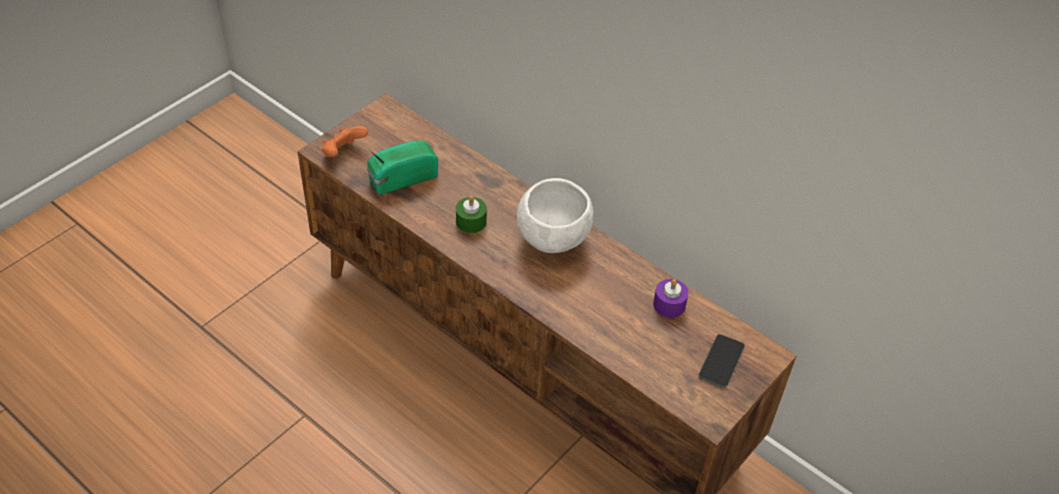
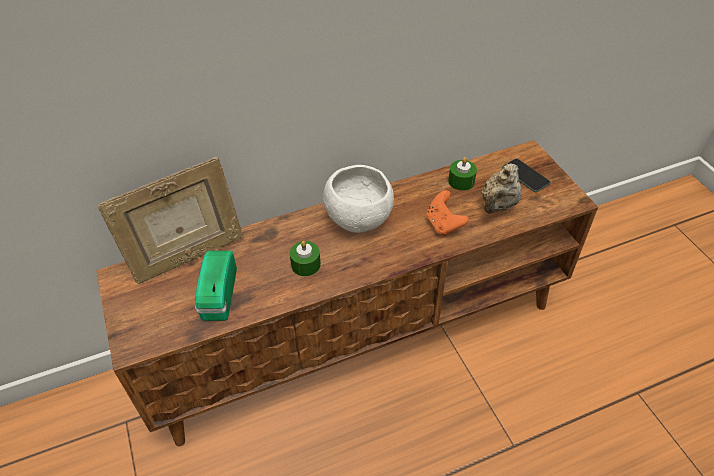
camera: 60 degrees left, 0 degrees up
(343, 153) = (149, 330): orange game controller -> orange game controller (443, 224)
(431, 141) = (188, 257): none -> picture frame
(653, 348) = (498, 205): none -> beige teapot
(669, 305) = (461, 181): purple candle -> green candle

